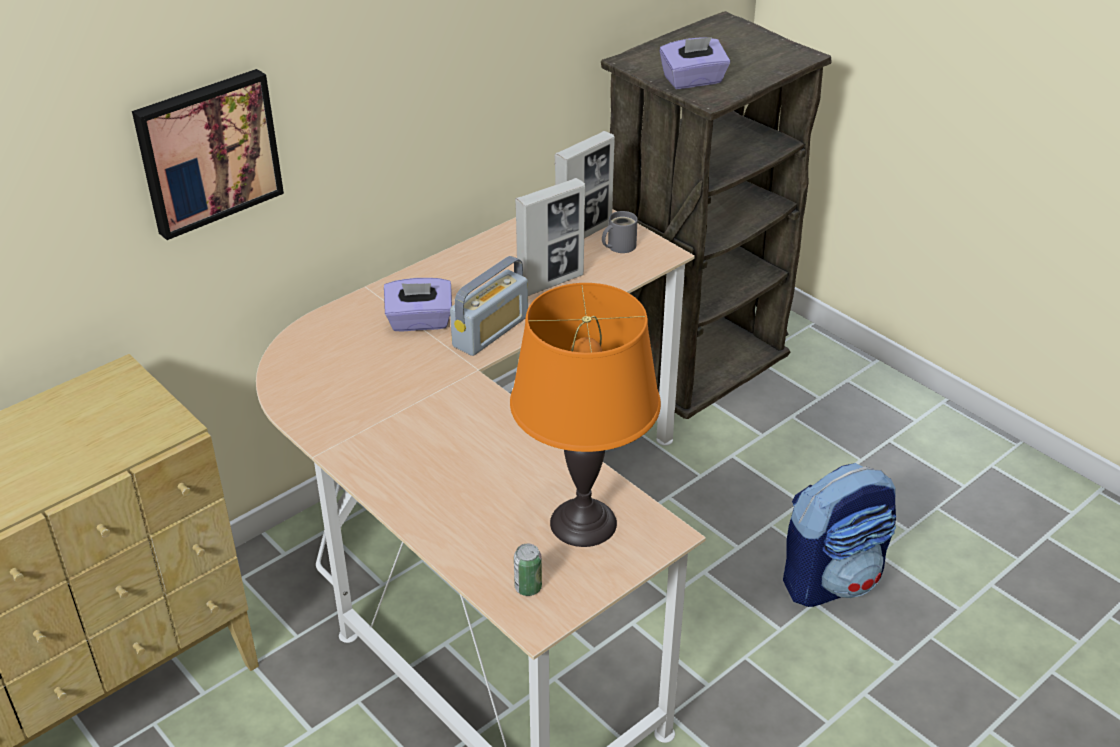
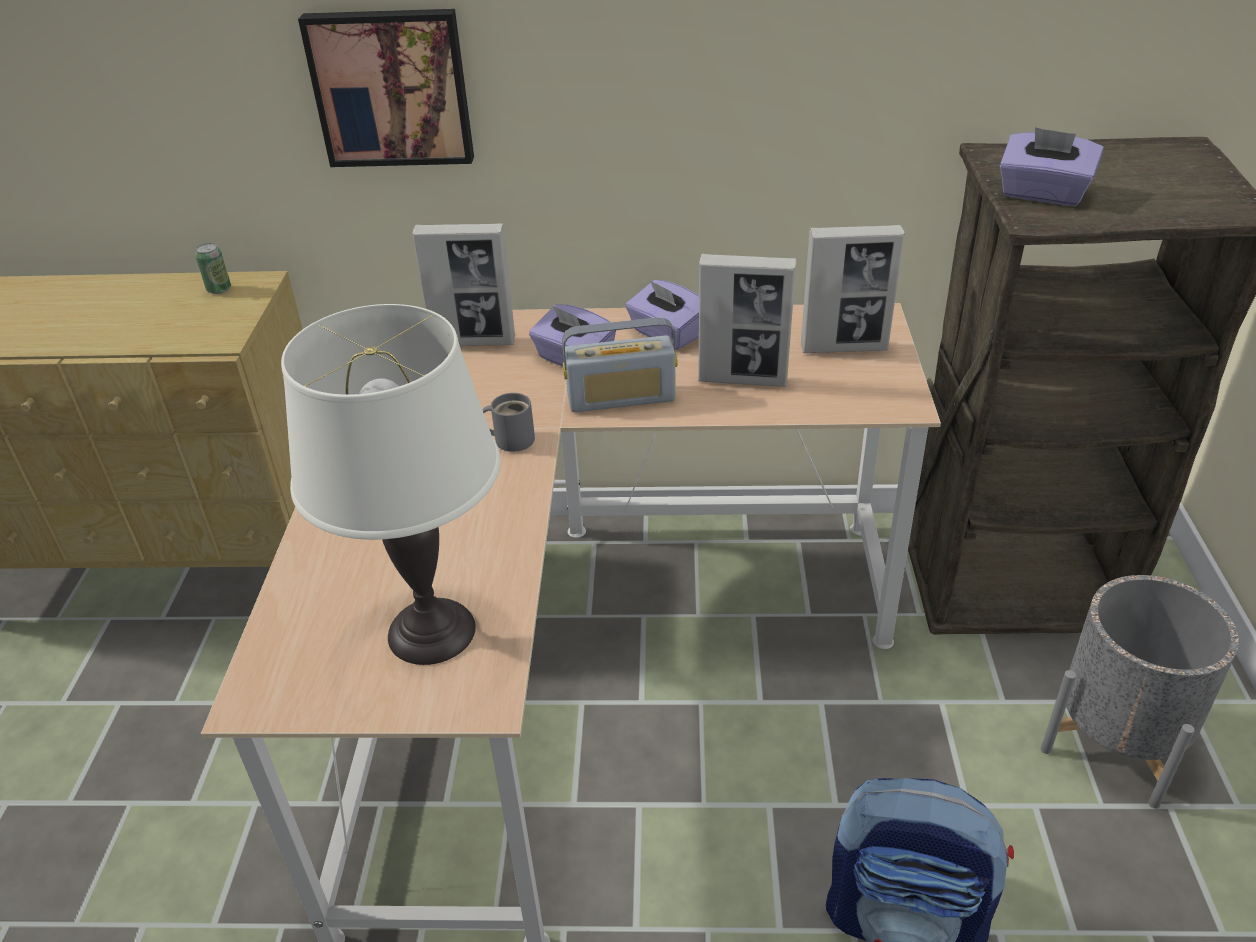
camera: 45 degrees right, 0 degrees up
(325, 344) = (474, 342): none -> picture frame
(458, 275) = (667, 334): none -> purple tissue box
(528, 587) = (295, 661): can -> can (219, 289)
(583, 523) = (432, 632): orange table lamp -> white table lamp
(619, 246) = (865, 375): grey mug -> grey mug (511, 439)
(835, 422) = (1117, 741): none -> grey planter

